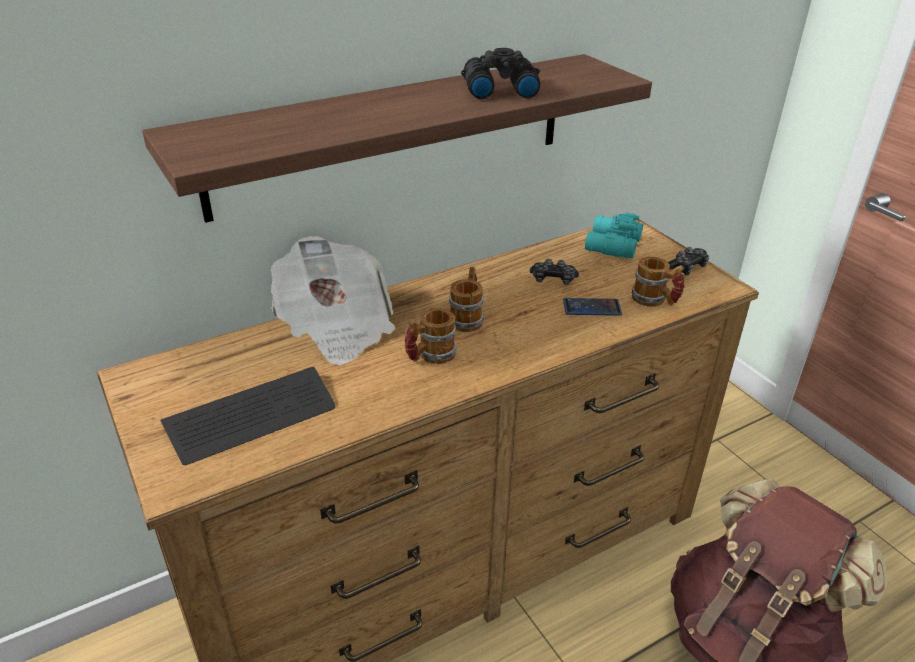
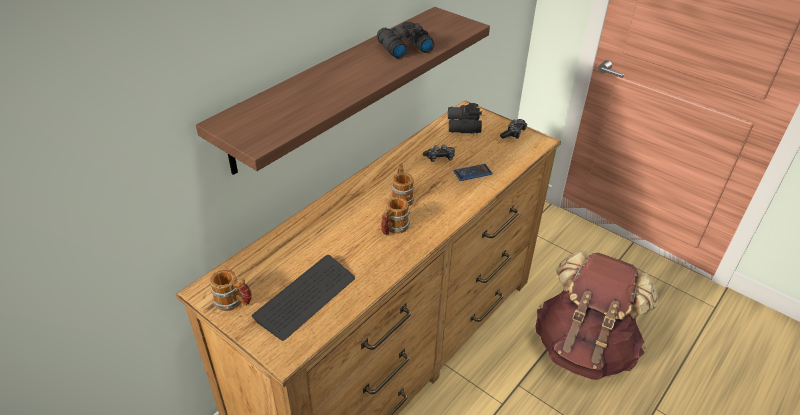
camera: 20 degrees left, 5 degrees up
(335, 327) = (321, 222): newspaper -> none
(611, 245) = (462, 125): turquoise binoculars -> black binoculars
(655, 300) = (506, 159): mug -> mug (234, 302)

